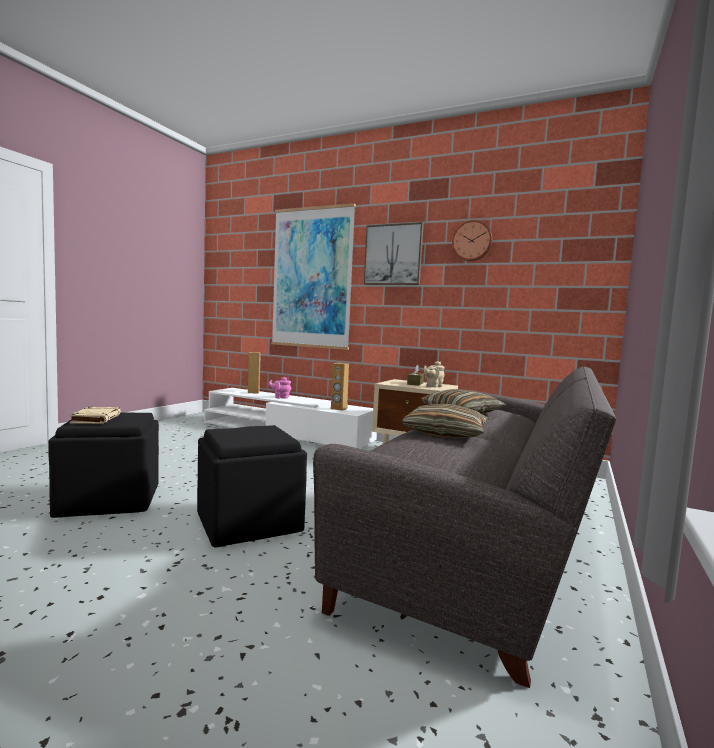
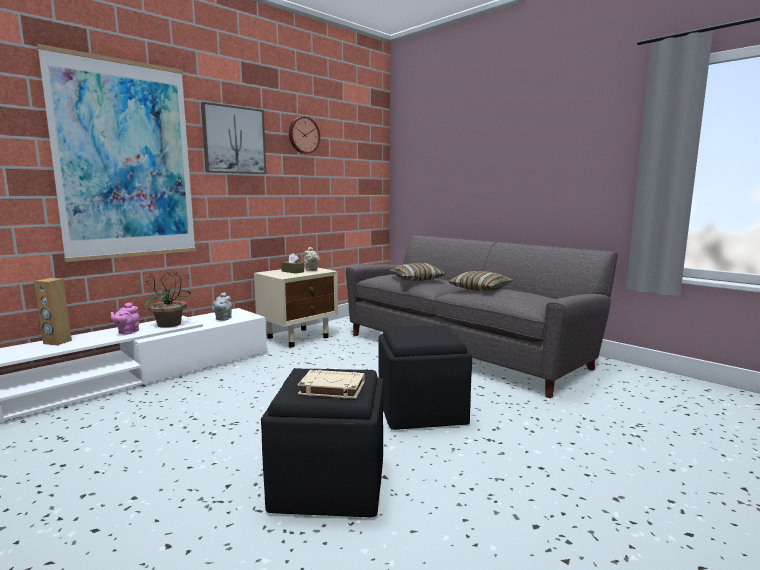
camera: 70 degrees left, 5 degrees up
(305, 401) = (170, 324): none -> potted plant
(338, 409) = (223, 319): brown speaker -> grey teapot

